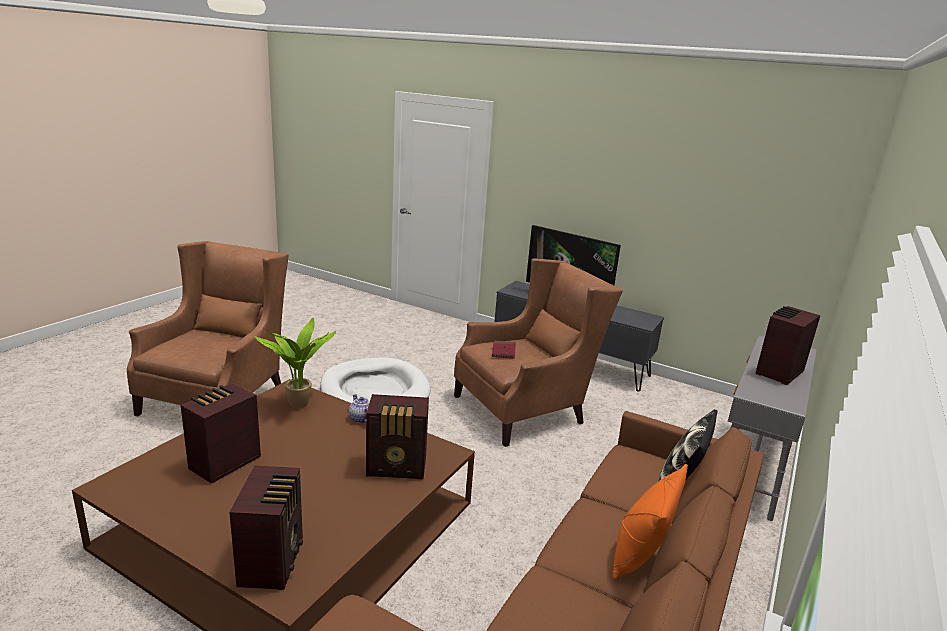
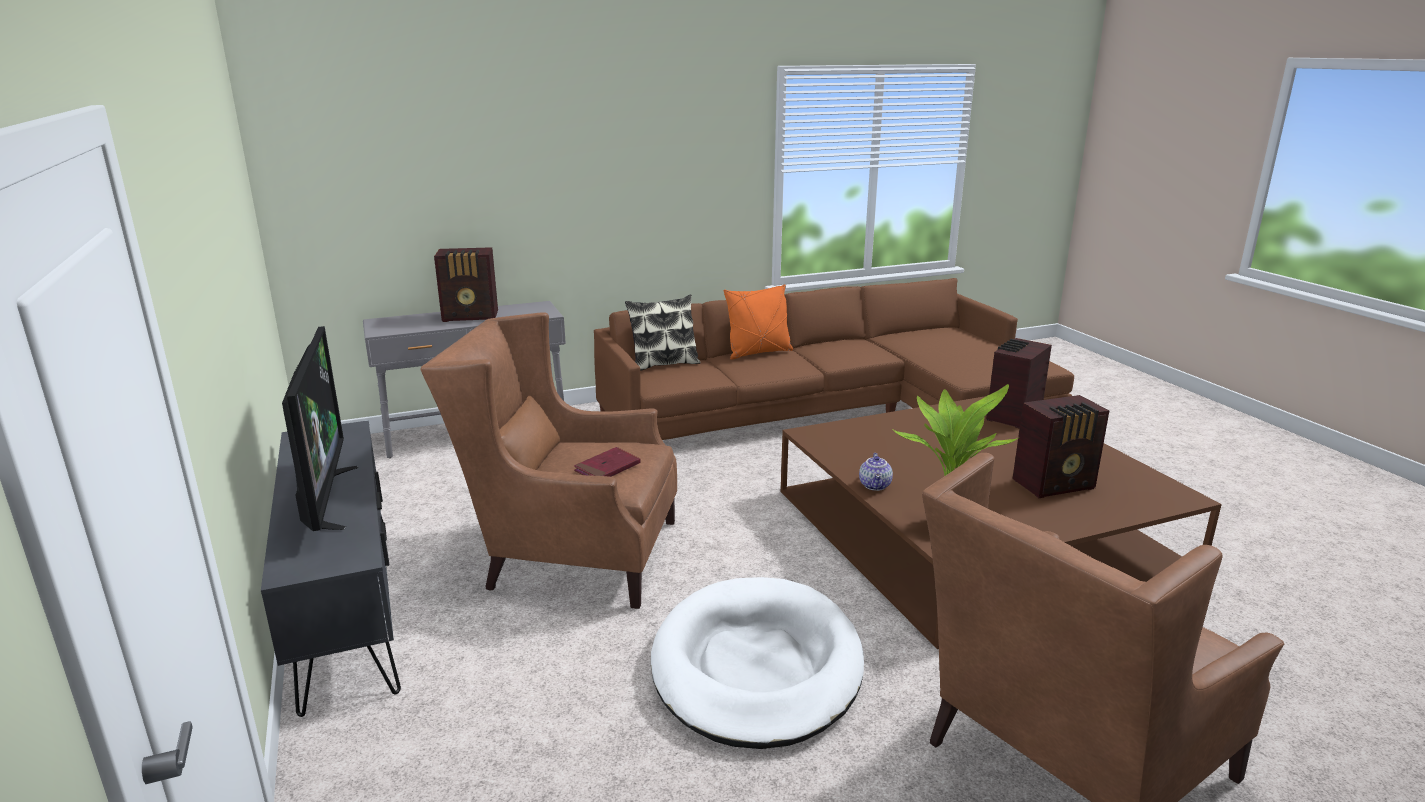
camera: 140 degrees left, 0 degrees up
(398, 468) = (872, 437): radio -> none

